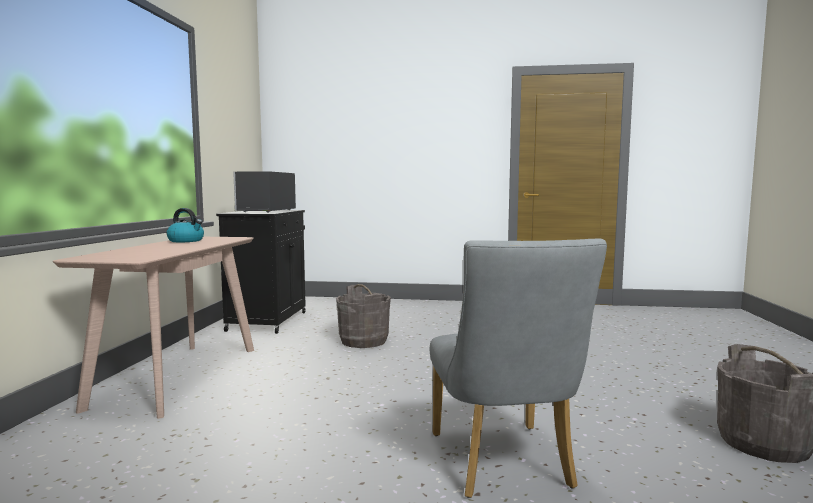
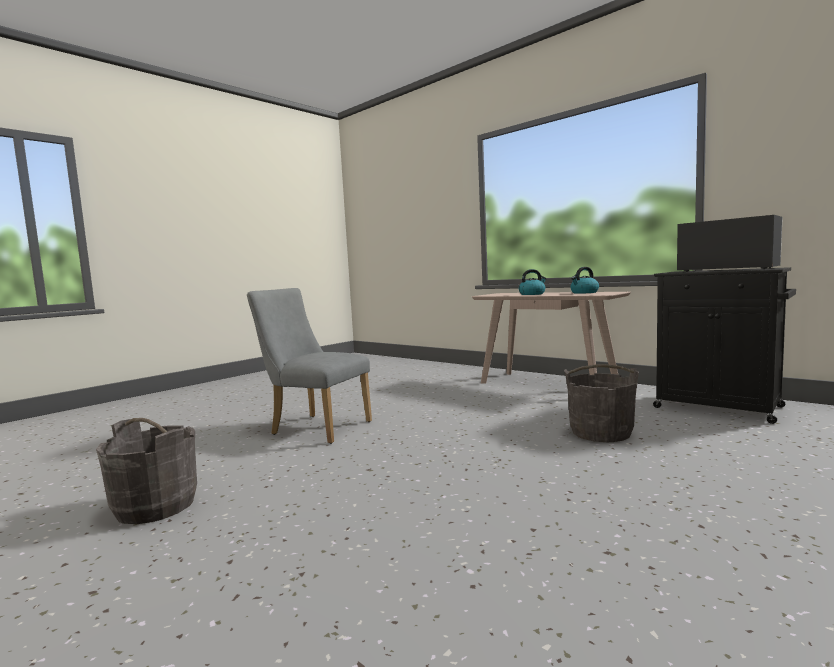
camera: 125 degrees right, 0 degrees up
(170, 248) = (532, 294): none -> kettle

